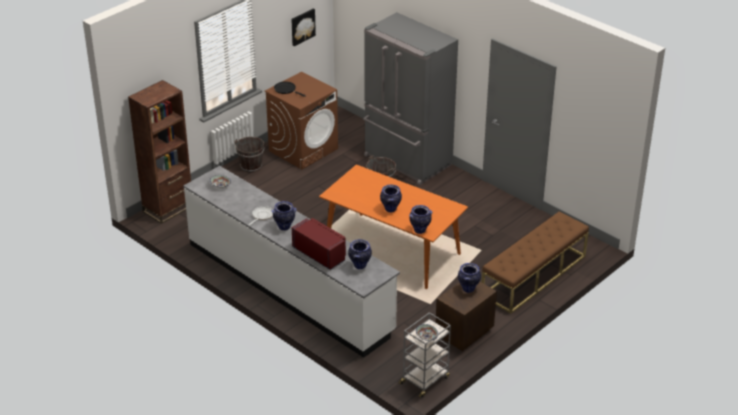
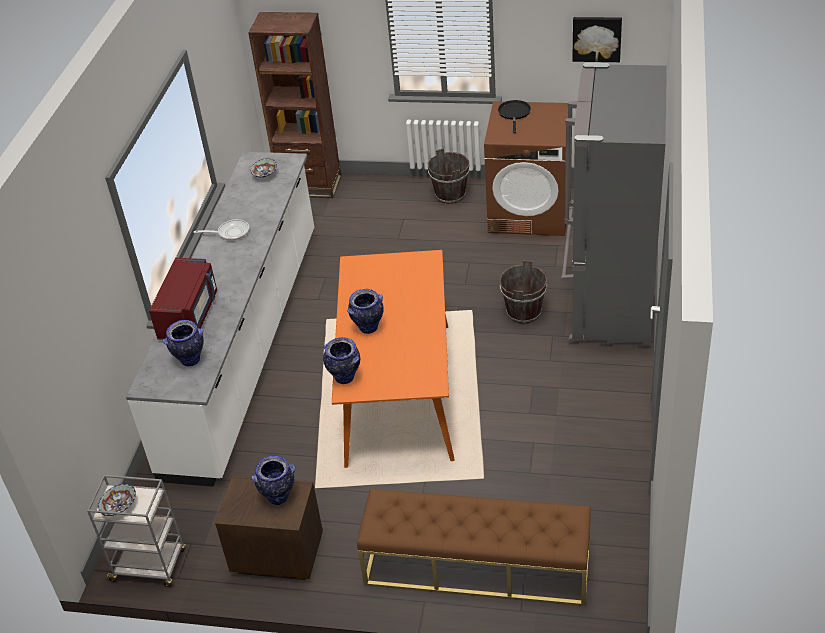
camera: 60 degrees right, 5 degrees up
(284, 227) = (223, 260): vase -> none

